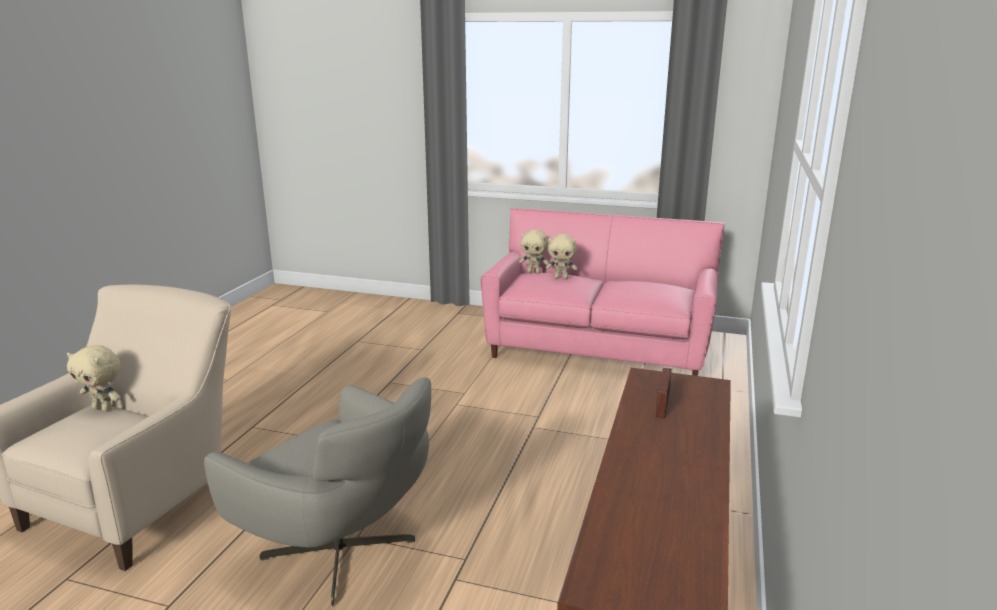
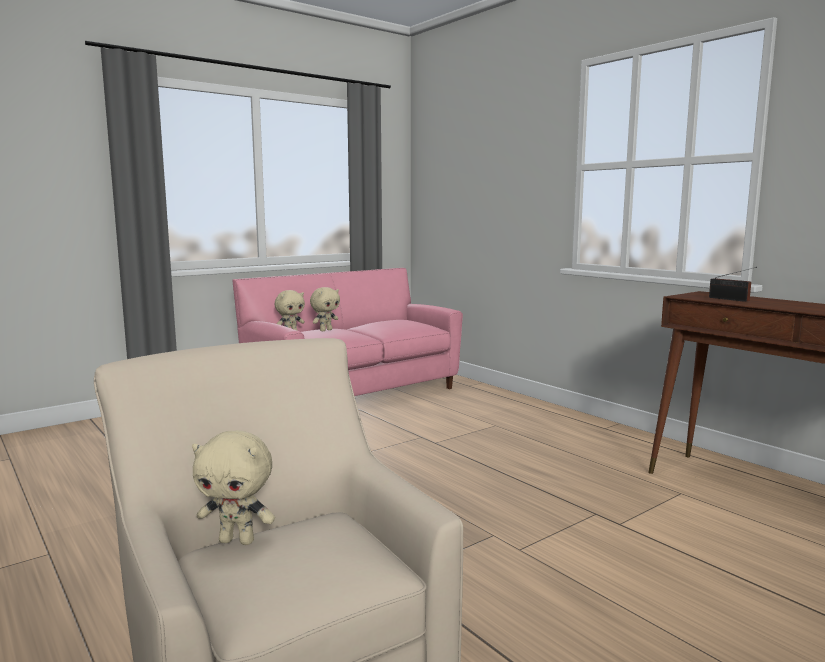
camera: 55 degrees left, 10 degrees down
(103, 408) = (238, 541): beige plush toy -> beige plush toy turned 45 degrees clockwise
(343, 553) = (541, 562): grey armchair -> none

